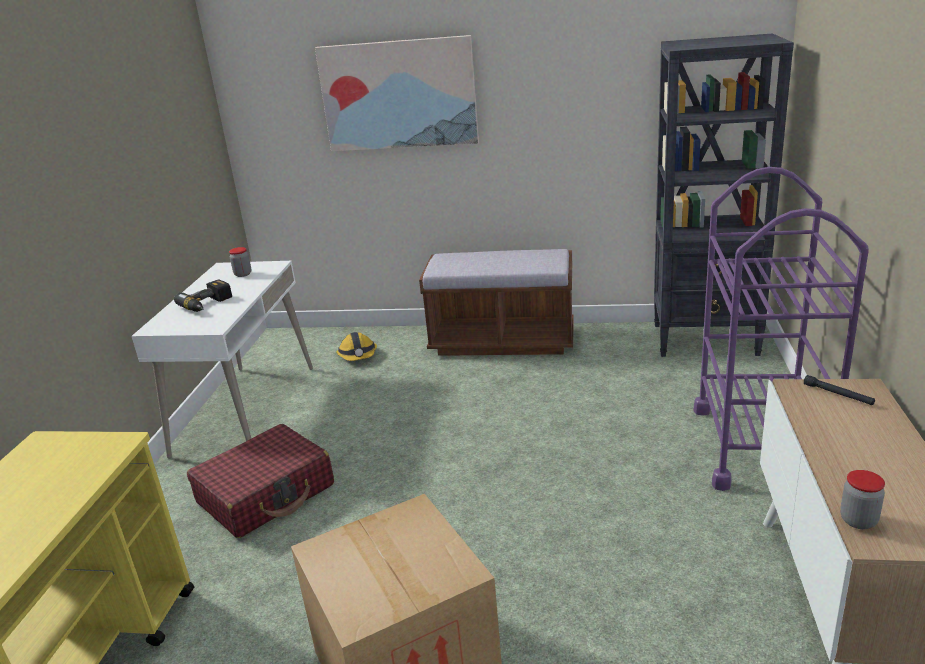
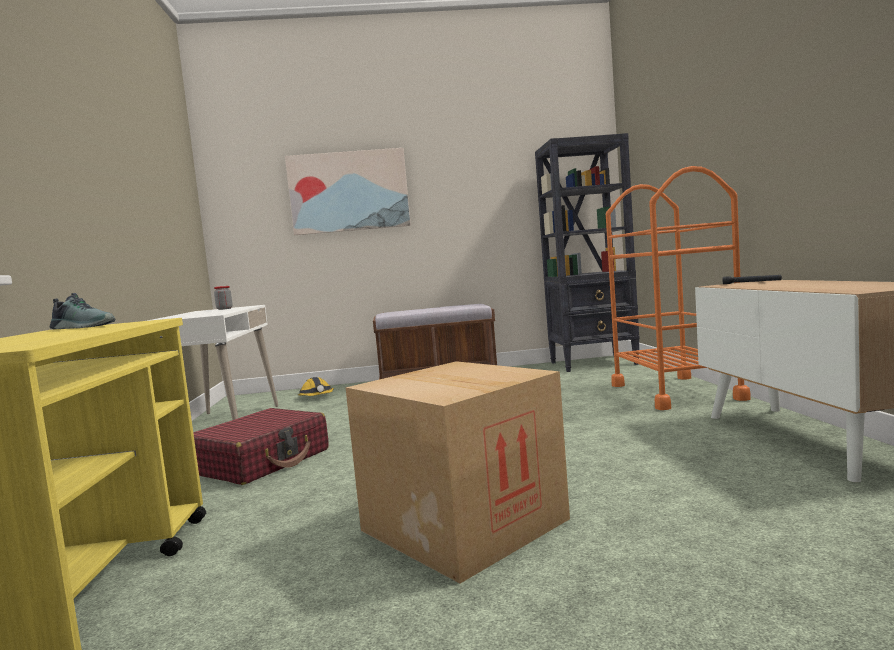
camera: 15 degrees left, 20 degrees down
(59, 449) = (85, 327): none -> shoe
(208, 305) = (200, 314): power drill -> none
(760, 446) = (675, 392): purple cart -> orange cart
(858, 520) = (838, 290): jar -> none

